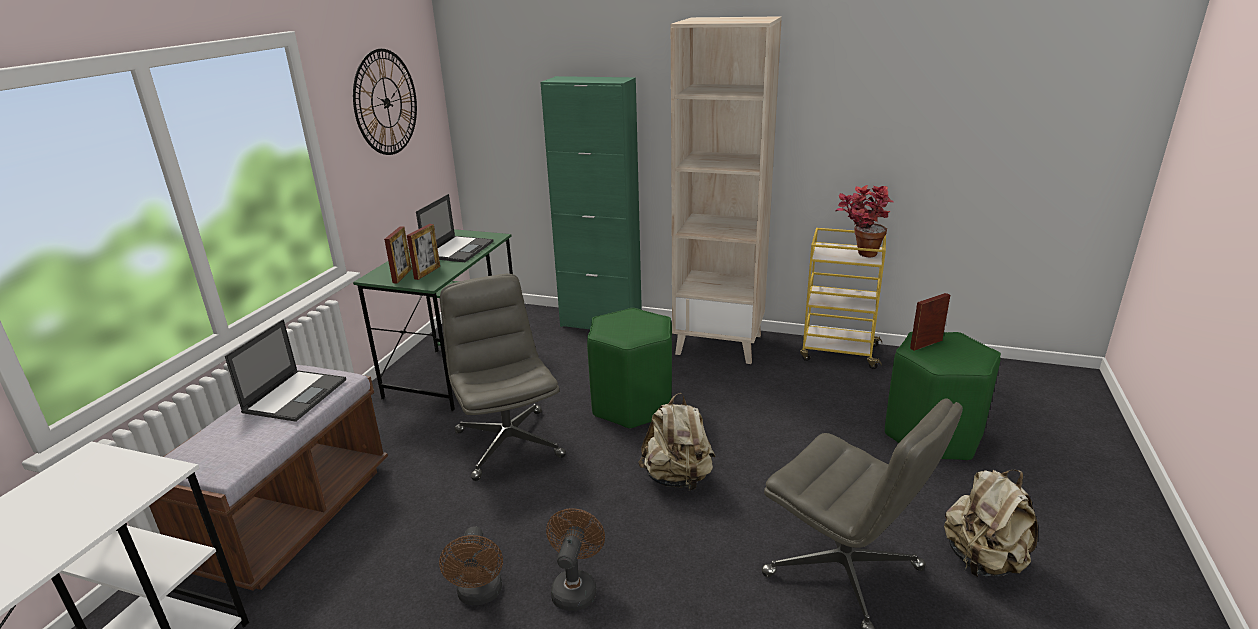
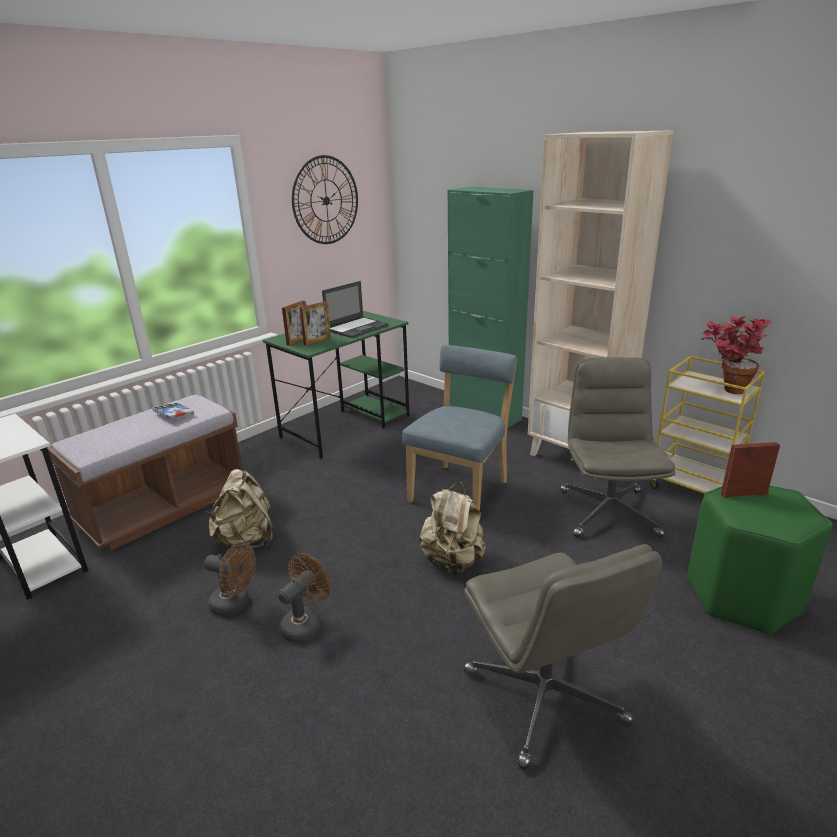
camera: 25 degrees right, 0 degrees up
(296, 395) = (174, 414): laptop -> book
(479, 595) = (235, 604): brown fan -> brown fan turned 90 degrees counterclockwise
(508, 443) = (341, 494): grey office chair -> grey office chair (607, 512)
(633, 405) = (461, 489): green stool -> blue chair
(983, 560) = (708, 743): beige backpack -> beige backpack (246, 540)

